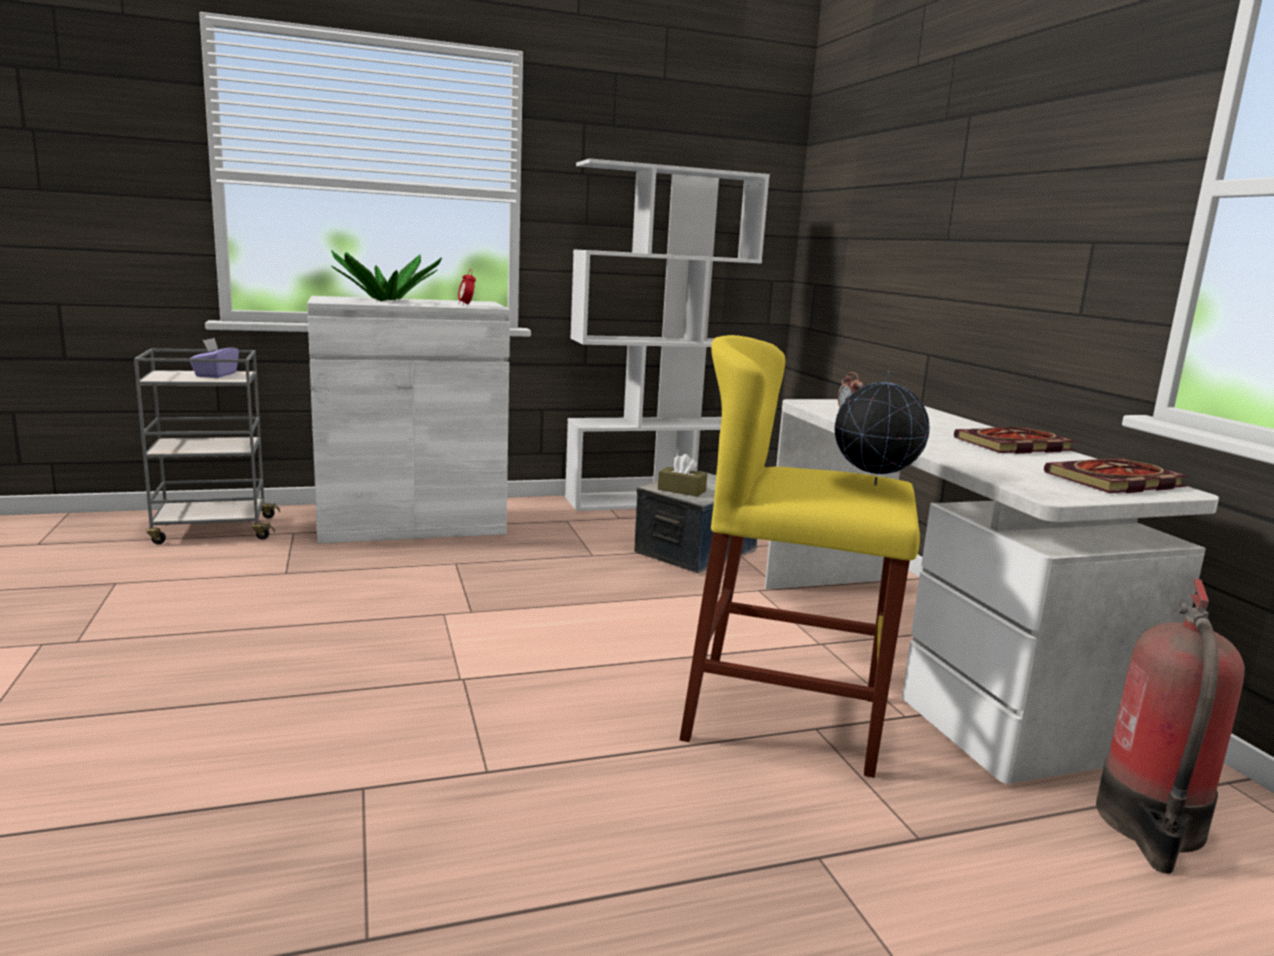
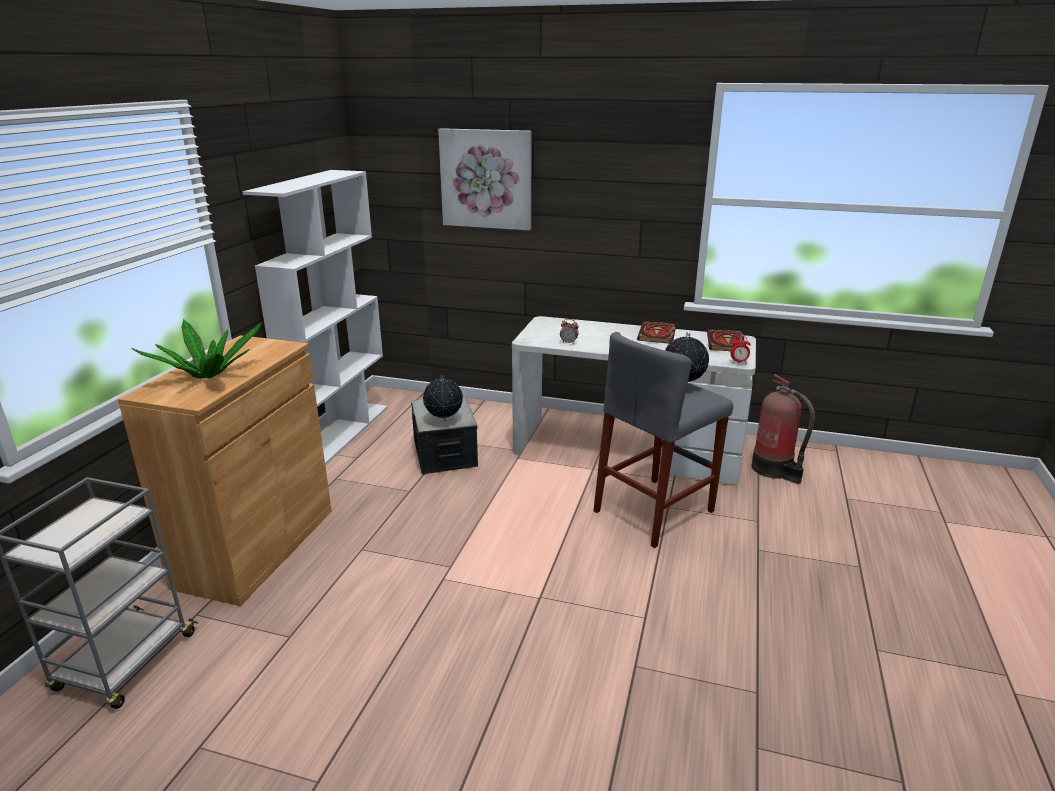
camera: 55 degrees left, 10 degrees up
(215, 375) = (91, 521): purple tissue box -> none
(412, 524) = (256, 547): white cabinet -> brown cabinet
(466, 305) = (270, 352): alarm clock -> alarm clock (739, 362)
(681, 490) = (444, 420): brown tissue box -> globe
(784, 718) = (654, 511): yellow stool -> grey stool
(910, 186) = (486, 179): none -> picture

